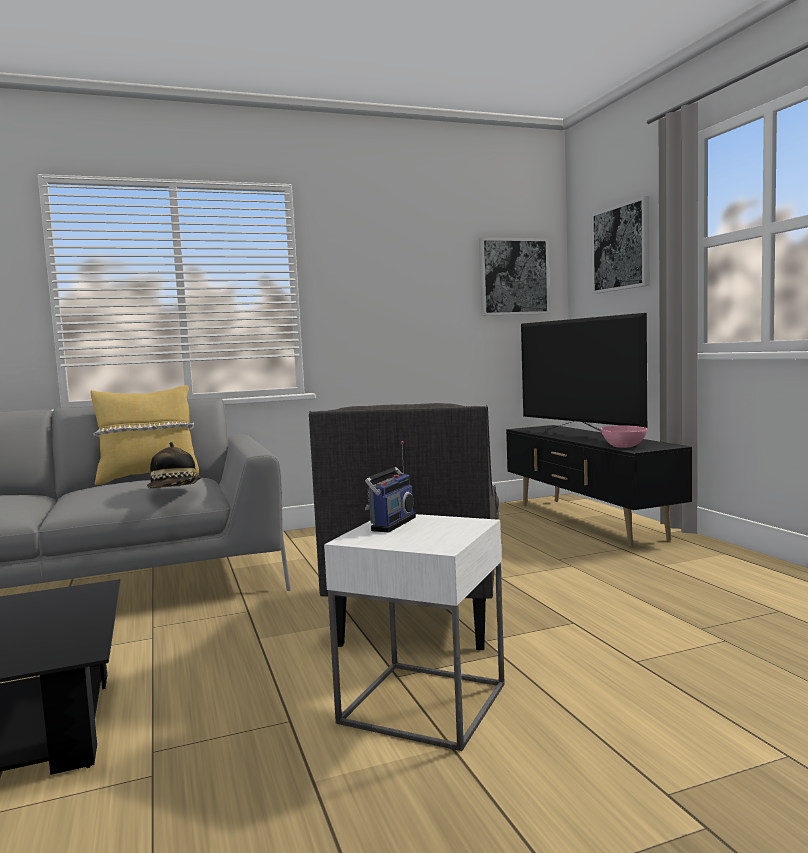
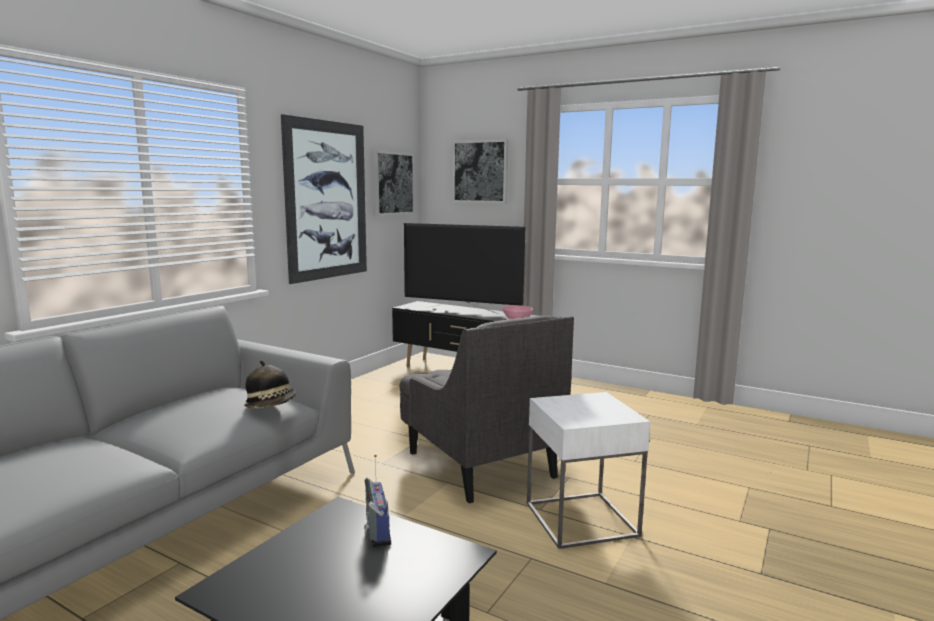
camera: 40 degrees left, 5 degrees up
(148, 478) = (182, 396): yellow pillow -> none
(390, 524) = (559, 406): radio -> radio (376, 531)
(405, 298) = (327, 200): none -> picture

